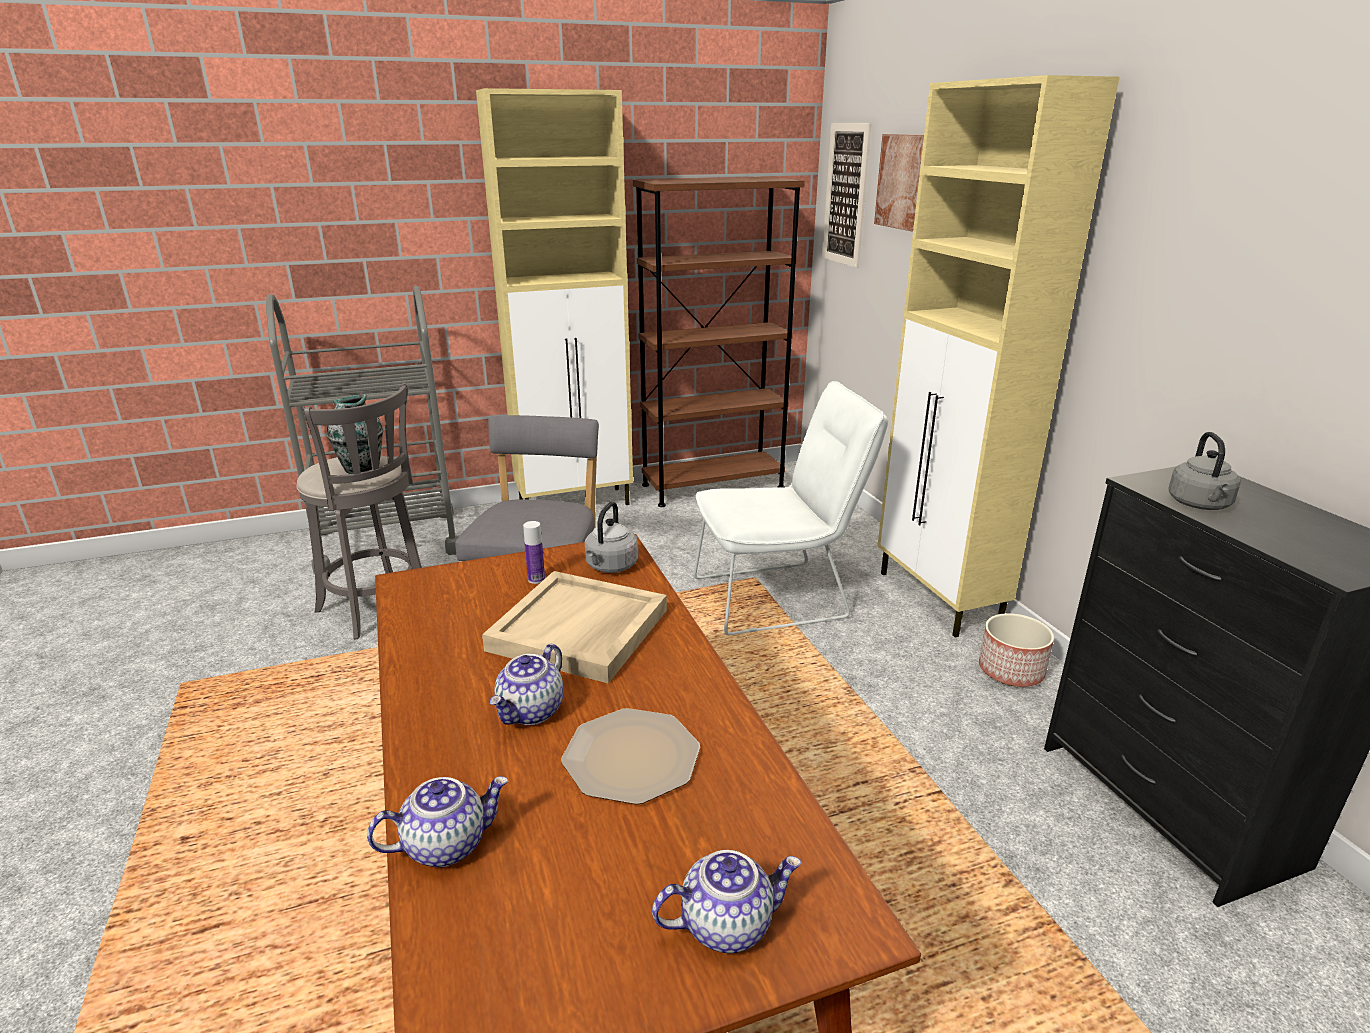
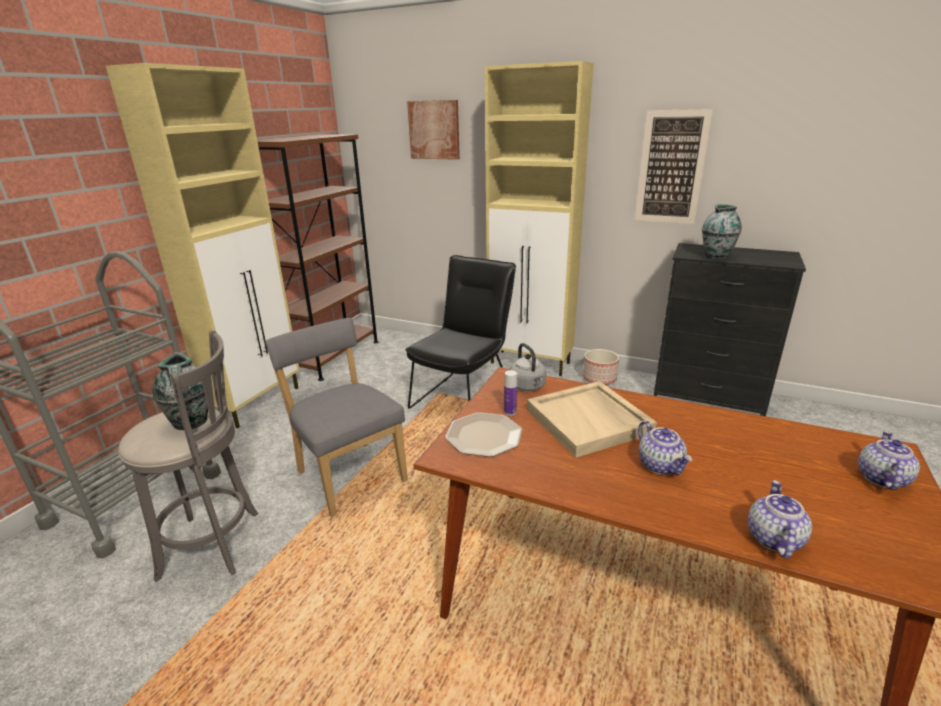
camera: 45 degrees left, 0 degrees up
(633, 757) = (733, 452): plate -> plate (484, 435)
(780, 596) = (465, 396): white chair -> black chair
(846, 195) = (374, 143): picture -> picture (671, 168)
(1199, 505) = (716, 257): grey kettle -> vase

